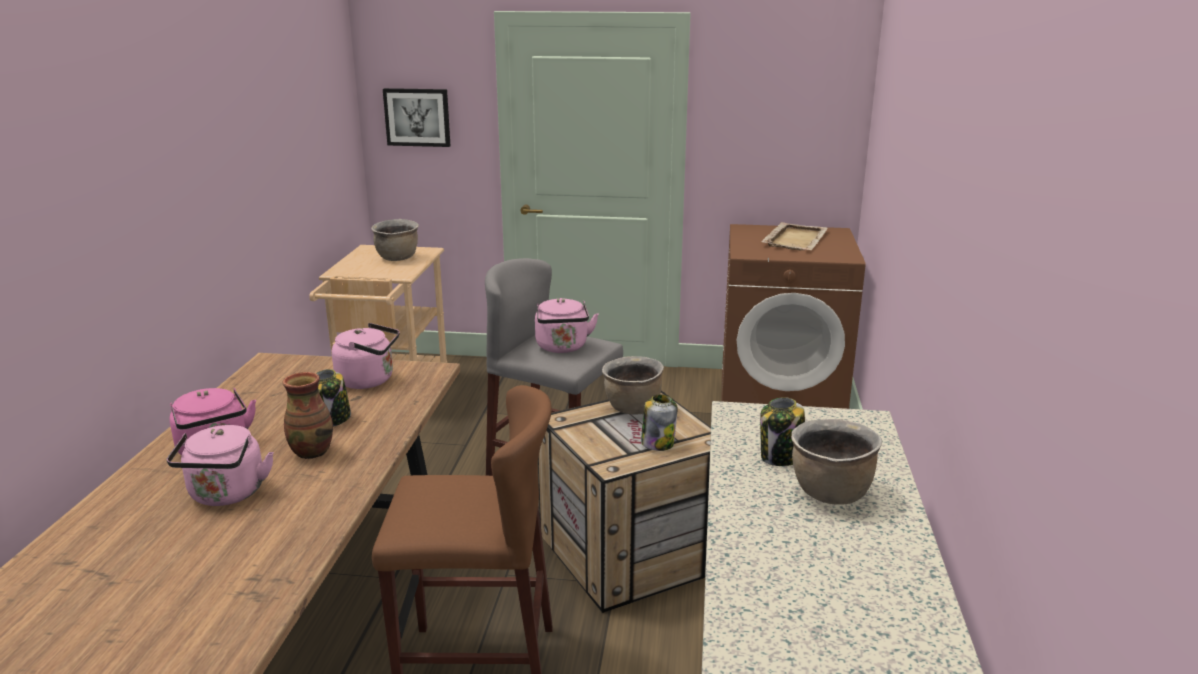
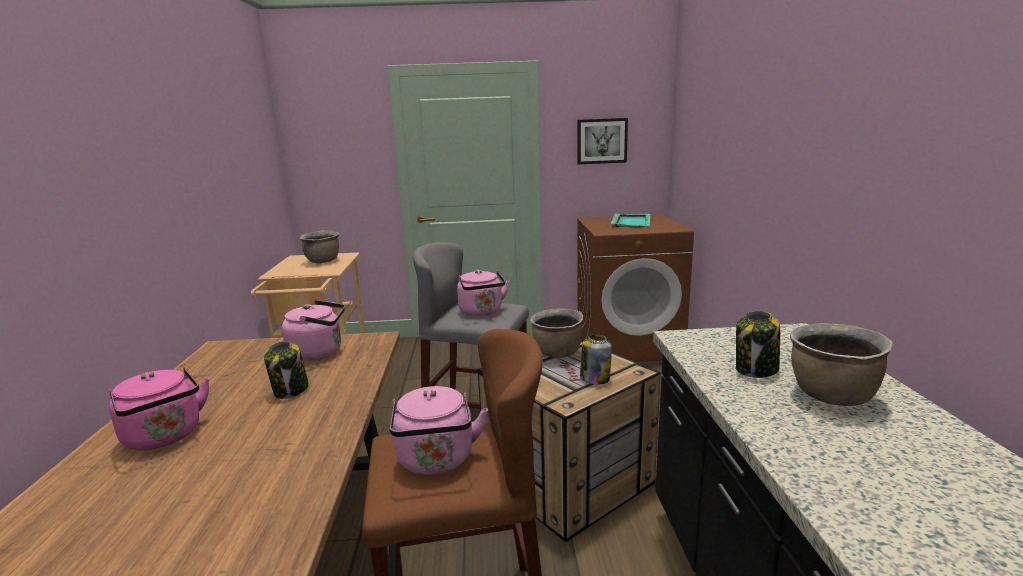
camera: 10 degrees left, 5 degrees down
(226, 495) = (180, 485): pink kettle -> pink kettle (436, 461)
(312, 451) = (274, 424): vase -> none
(417, 117) = (330, 152): picture -> picture (601, 141)
(795, 239) = (631, 222): beige tray -> turquoise tray

